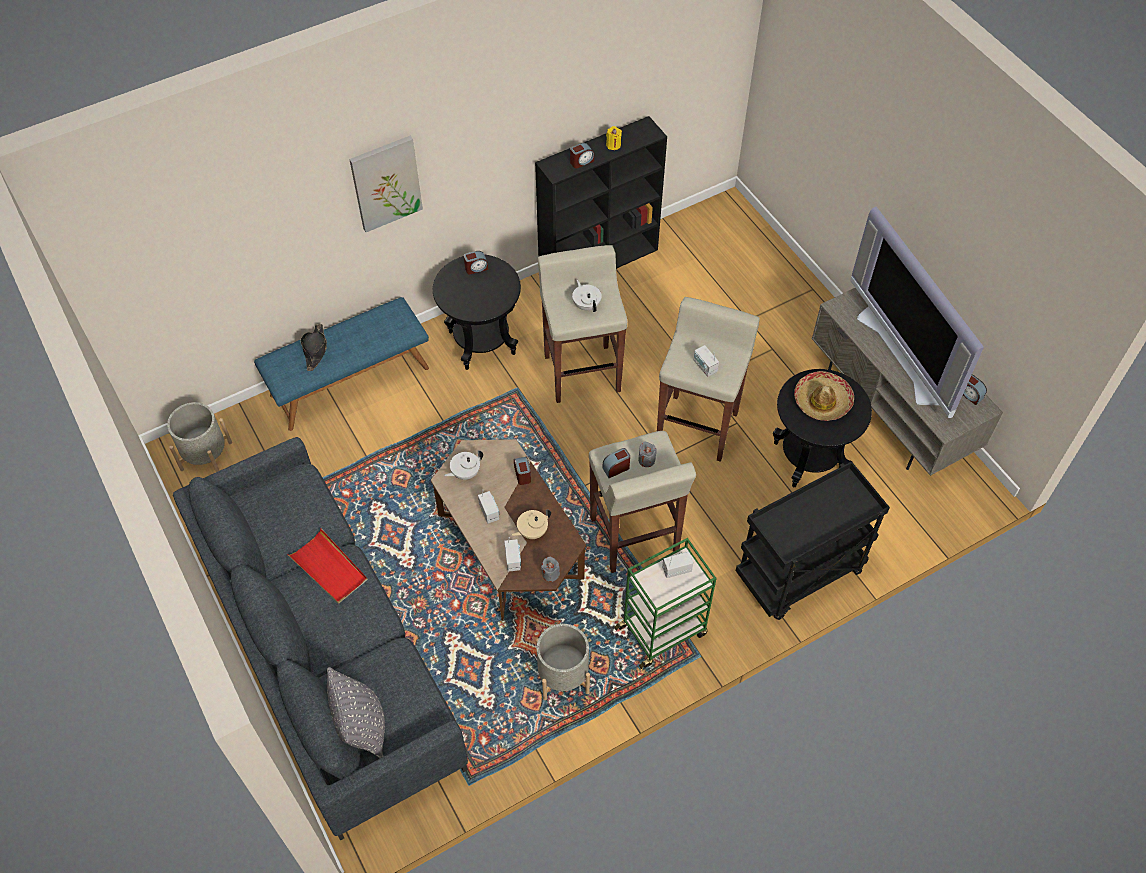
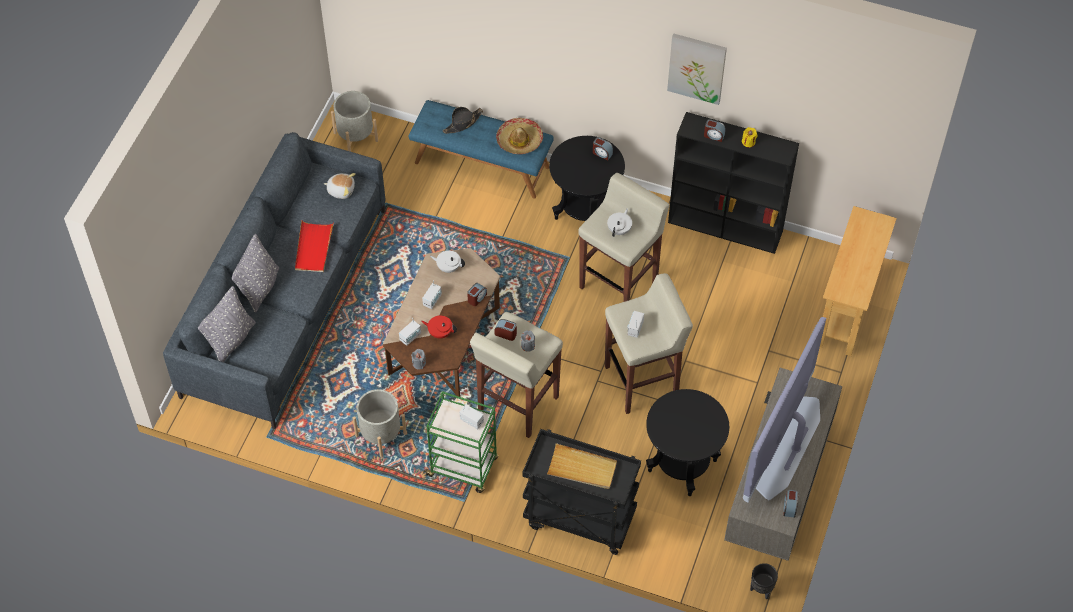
camera: 50 degrees right, 0 degrees up
(286, 496) = (341, 190): none -> plush toy
(325, 652) = (259, 288): none -> grey pillow
(386, 183) = (558, 47): picture -> picture (697, 67)
(532, 531) = (440, 332): beige teapot -> red teapot
(756, 244) = (847, 310): none -> beige console table
(817, 514) = (582, 469): none -> beige tray
(822, 401) = (690, 420): hat -> hat (519, 140)
(980, 490) = (761, 590): none -> black planter

